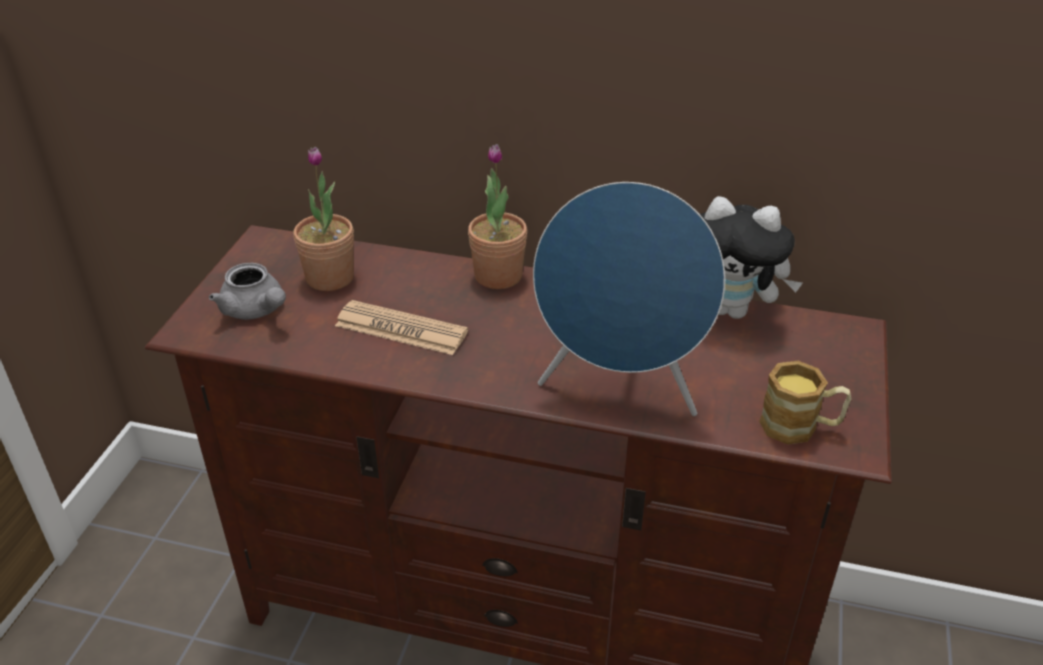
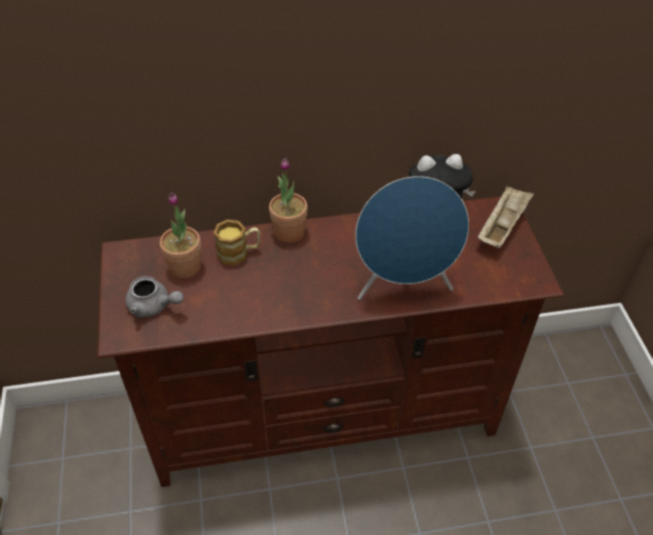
camera: 25 degrees left, 10 degrees up
(401, 329) = (255, 289): newspaper -> none
(800, 427) = (507, 278): mug -> mug (239, 253)
(837, 355) = (502, 226): none -> beige tray

